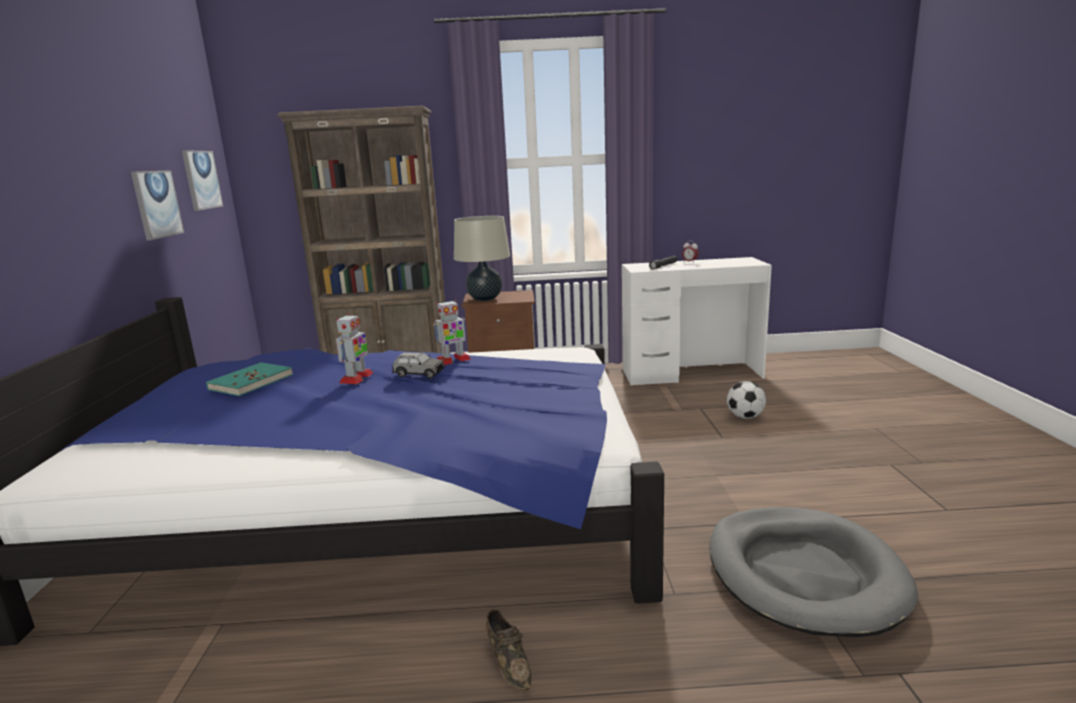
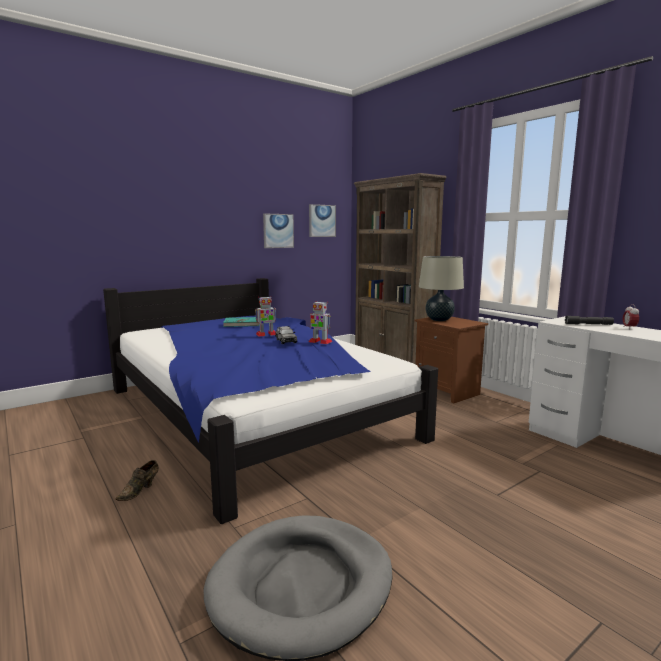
camera: 55 degrees right, 5 degrees down
(745, 417) = (562, 497): football -> none

